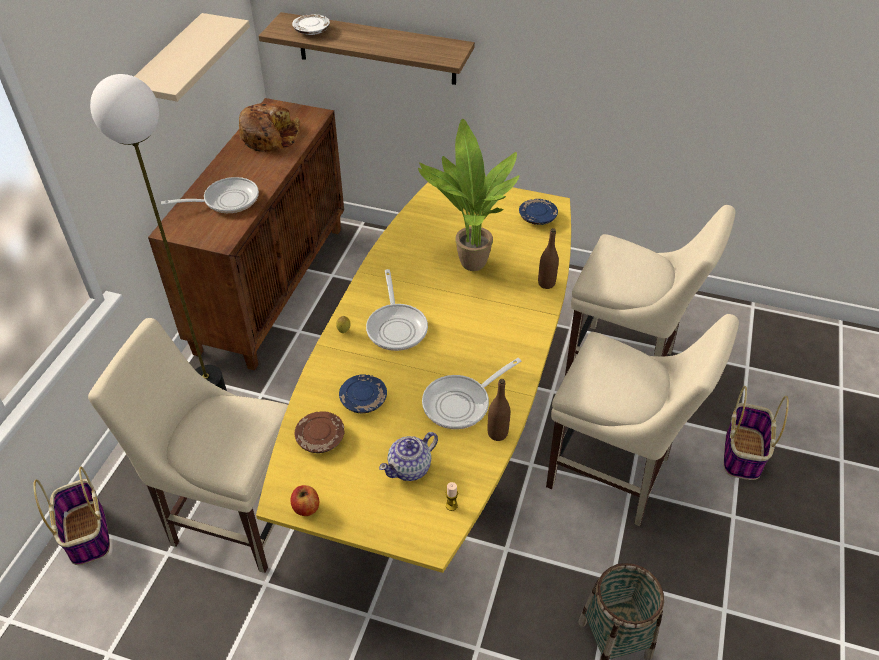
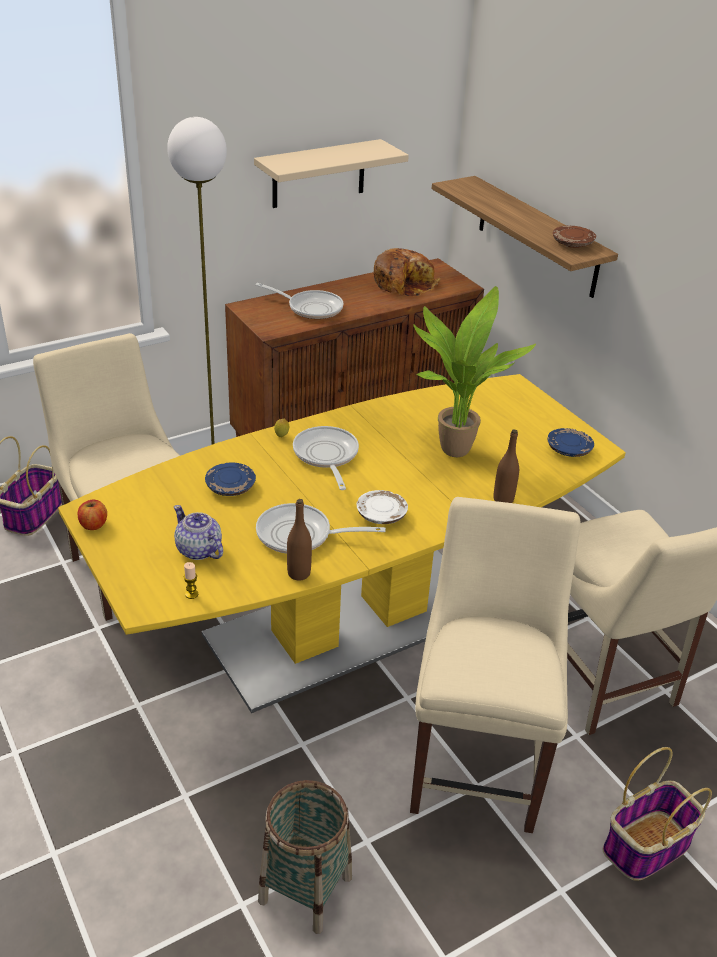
camera: 40 degrees right, 10 degrees down
(311, 31) = (480, 195): white plate -> white plate (381, 514)
(321, 438) = (165, 491): brown plate -> brown plate (572, 244)
(396, 327) = (326, 456): frying pan -> frying pan turned 135 degrees clockwise
(410, 468) = (199, 550): teapot -> teapot turned 45 degrees clockwise
(614, 475) = (477, 763): beige chair -> beige chair turned 150 degrees counterclockwise

